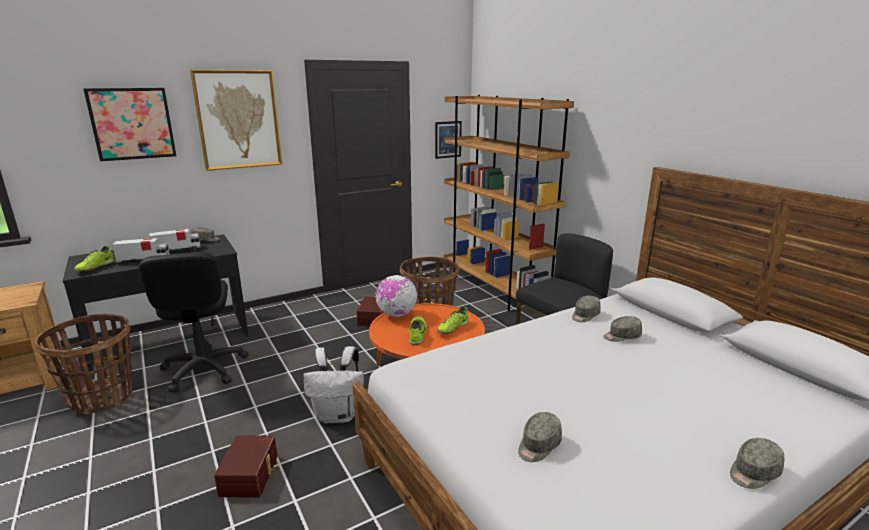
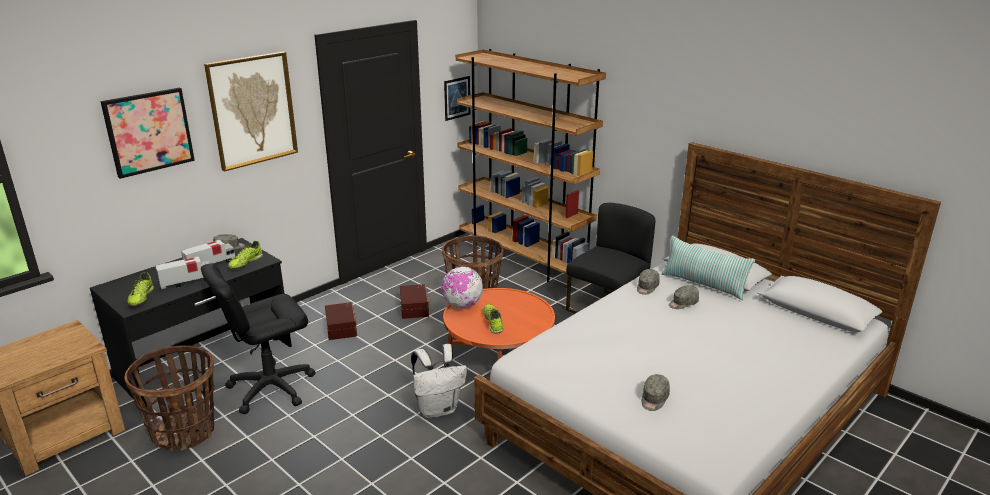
camera: 15 degrees left, 5 degrees up
(204, 369) = (271, 388): black office chair -> black office chair turned 90 degrees clockwise
(251, 475) = (392, 471): brown storage box -> brown storage box (342, 328)
(452, 328) = (522, 312): shoe -> shoe (245, 263)
(654, 320) = (703, 284): none -> pillow
(753, 473) = (795, 393): grey cap -> none

